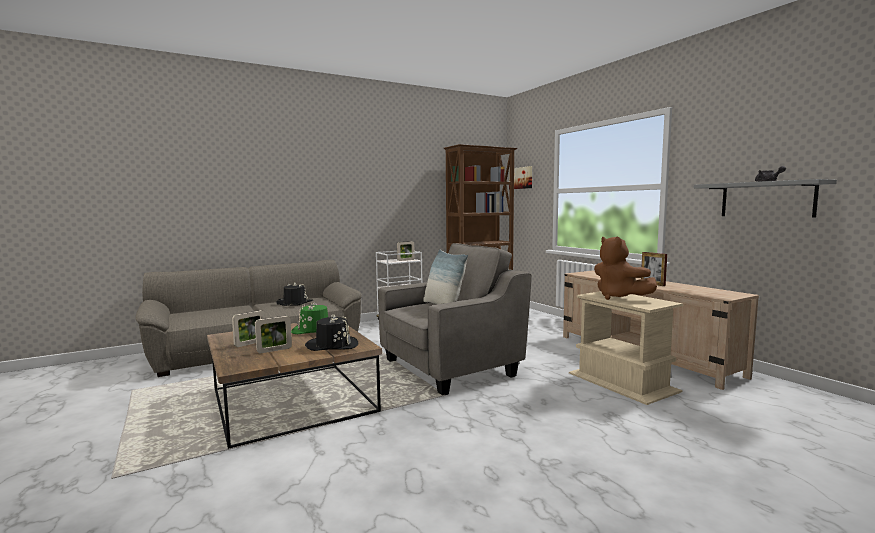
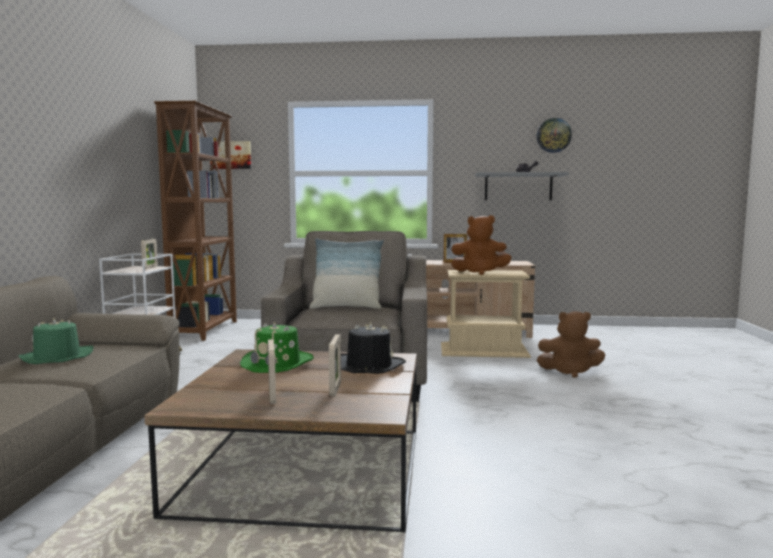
camera: 55 degrees left, 0 degrees up
(294, 303) = (57, 357): black hat -> green hat
(641, 432) = (570, 372): none -> brown plush toy
(824, 128) = (553, 135): none -> wall clock

